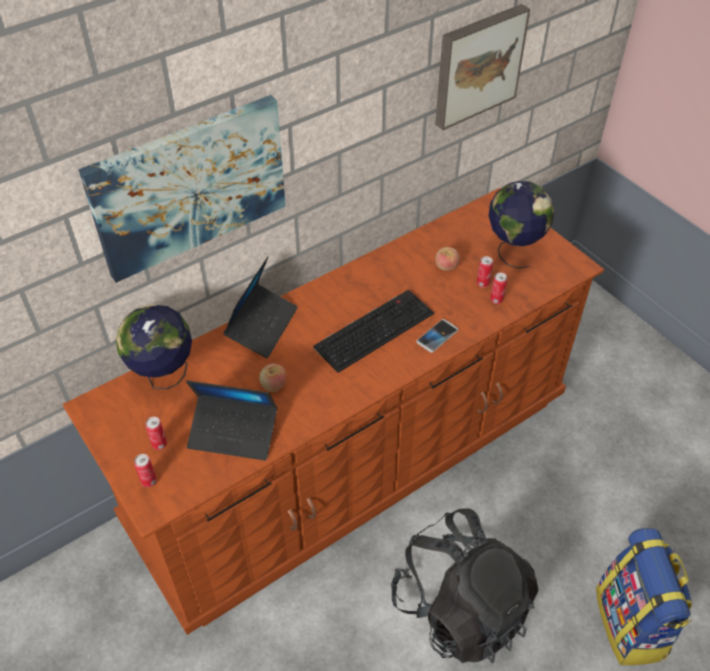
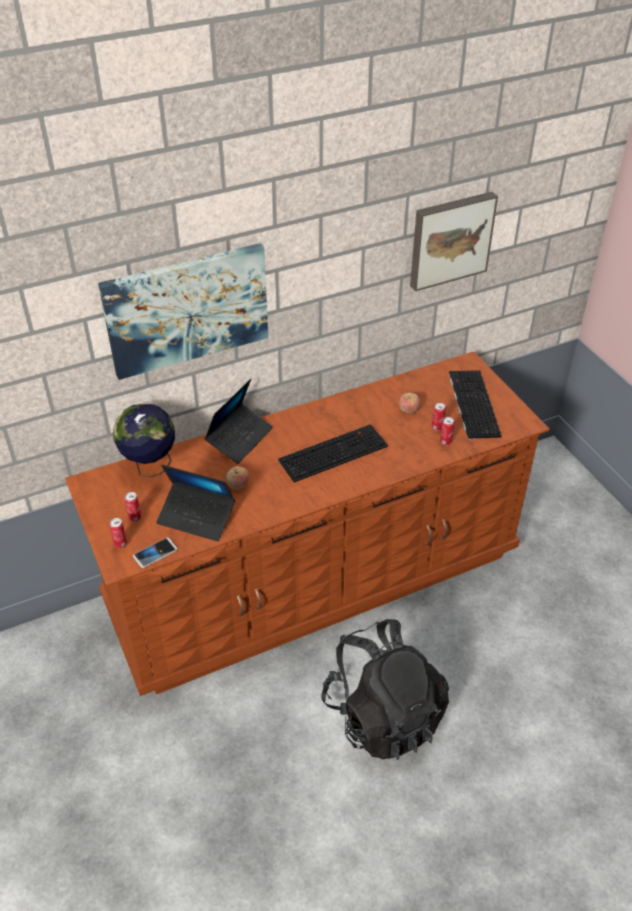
camera: 10 degrees right, 5 degrees down
(437, 336) = (386, 464): phone -> phone (155, 553)
(513, 250) = (472, 403): globe -> keyboard
(631, 624) = (536, 752): backpack -> none

